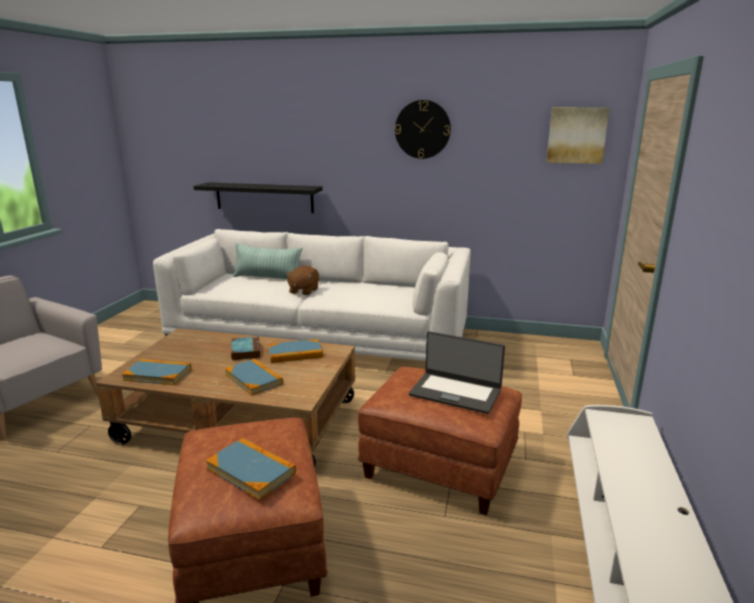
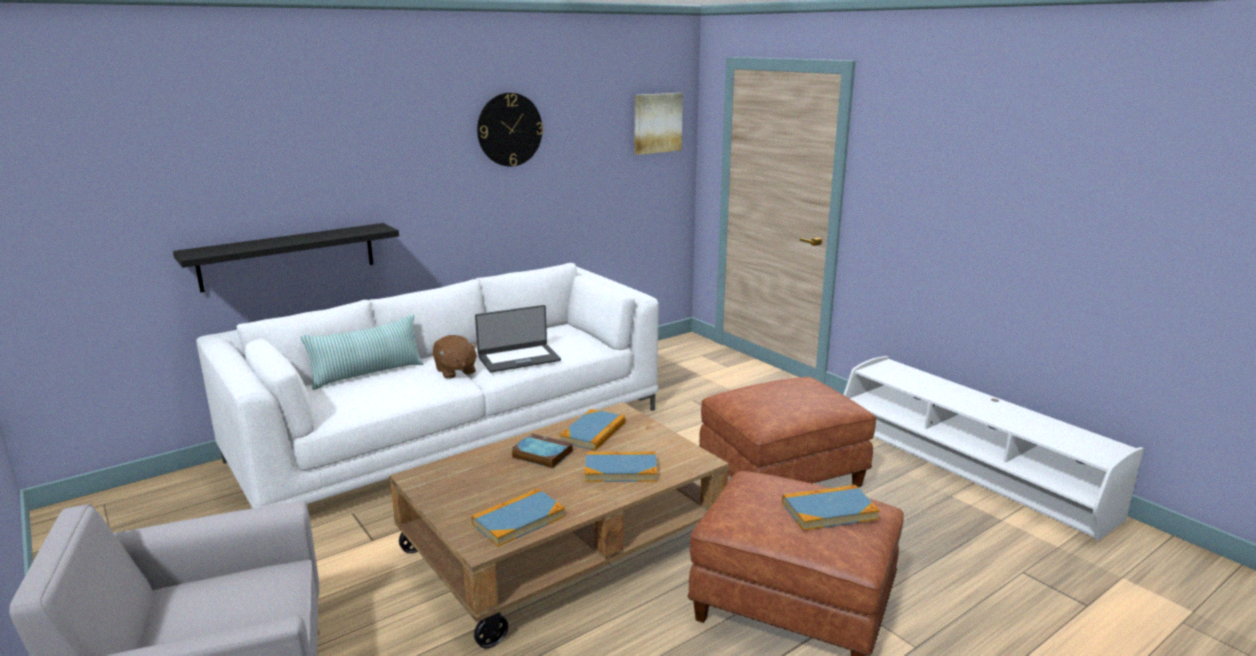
camera: 50 degrees left, 0 degrees up
(455, 392) = (798, 393): laptop -> laptop (518, 358)

